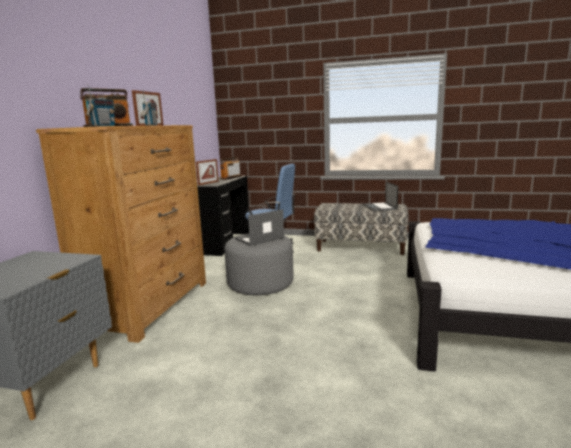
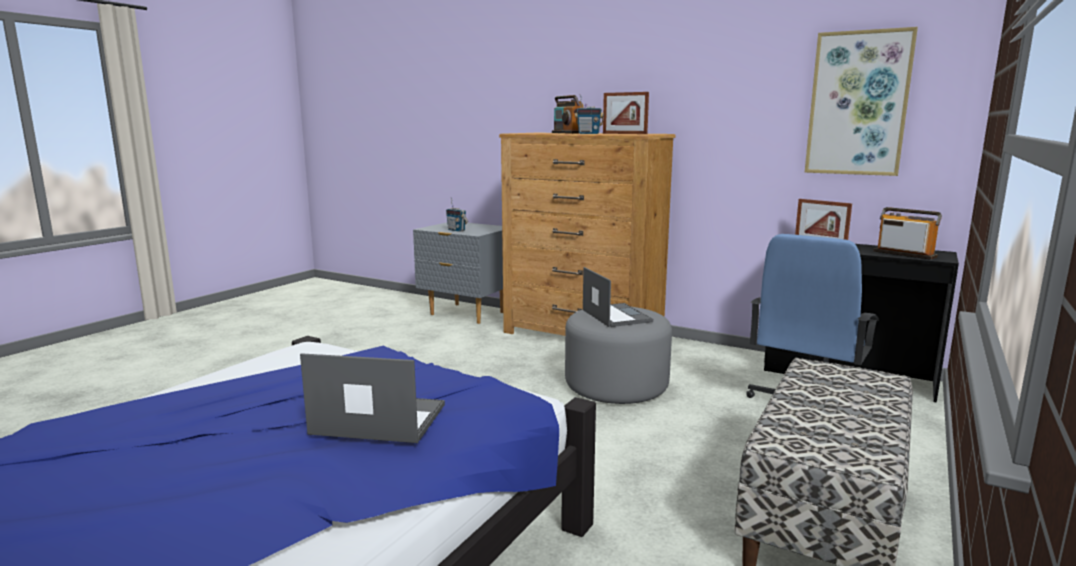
camera: 105 degrees right, 0 degrees up
(103, 126) = (527, 133): radio -> radio (456, 230)
(193, 109) = (858, 104): none -> picture
(380, 207) = (831, 429): laptop -> laptop (377, 419)

